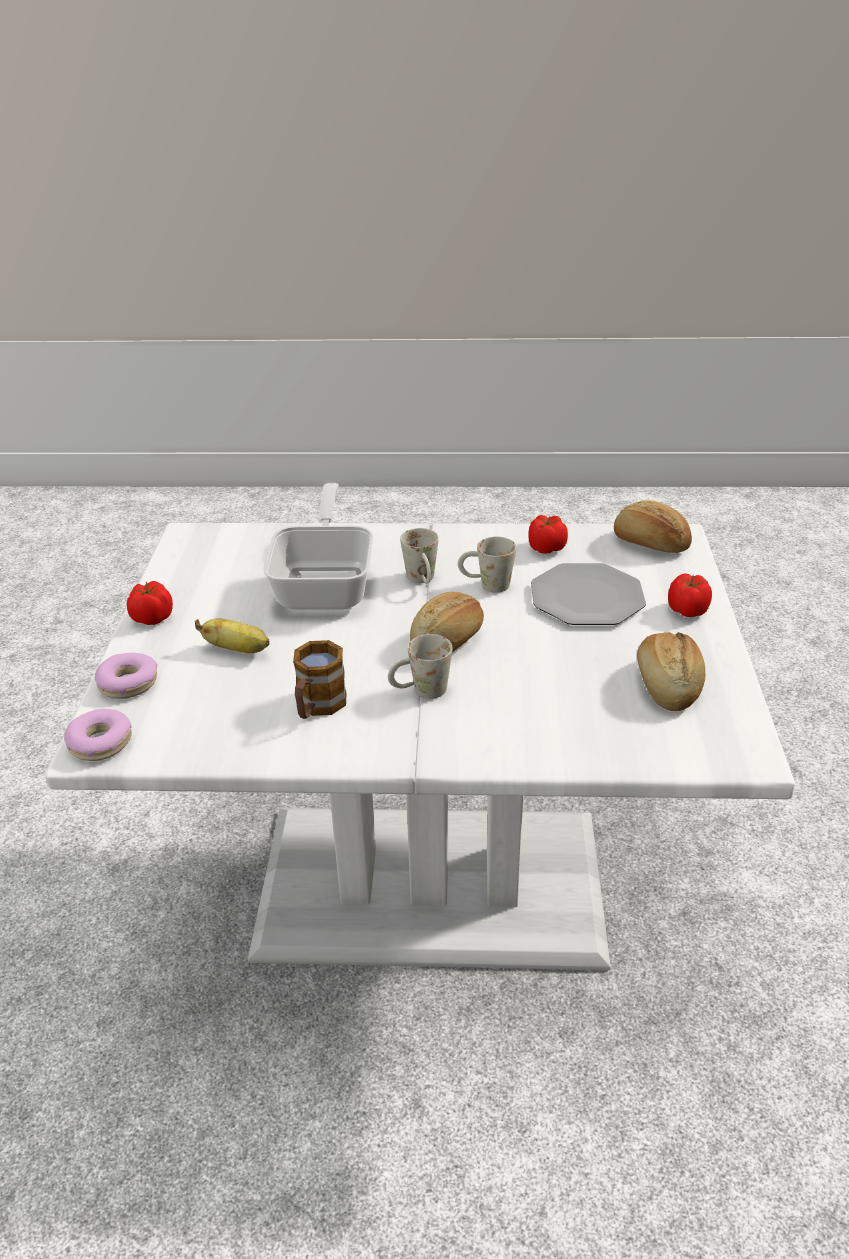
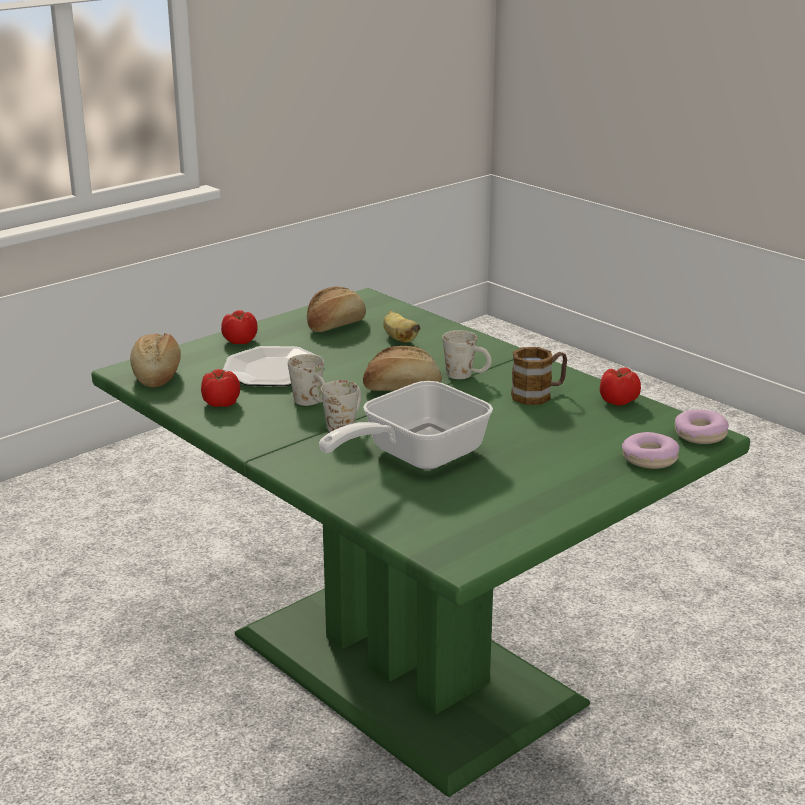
camera: 135 degrees left, 10 degrees down
(151, 618) = (584, 495): tomato -> tomato (619, 401)
(238, 650) = (545, 444): banana -> banana (399, 339)
(430, 880) = (402, 671): white dining table -> green dining table

